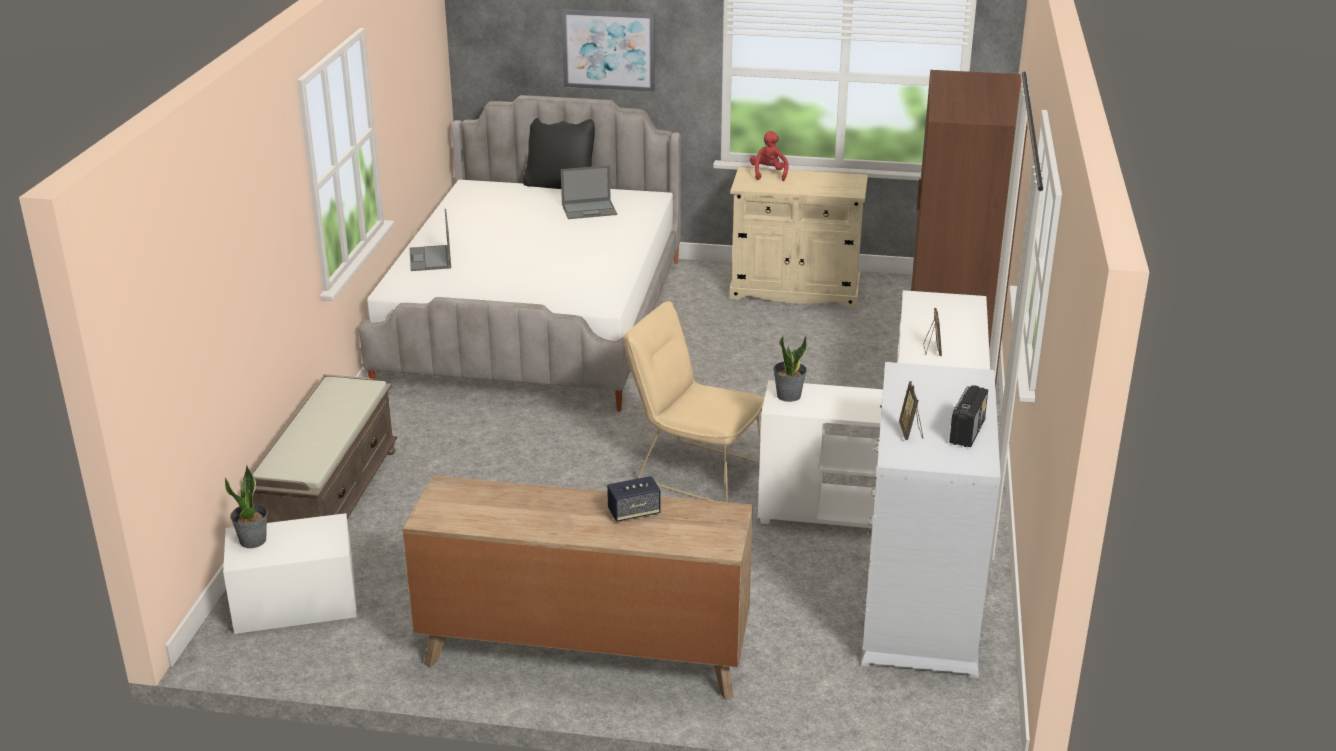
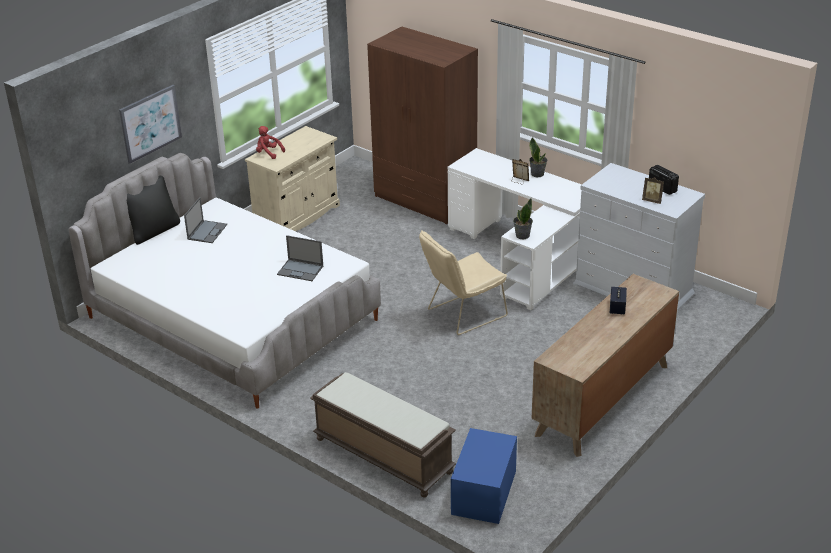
camera: 60 degrees left, 5 degrees up
(253, 540) = (474, 469): potted plant -> potted plant (537, 174)
(295, 602) = (484, 493): white storage box -> blue storage box
(430, 259) = (213, 309): laptop -> laptop (301, 270)

